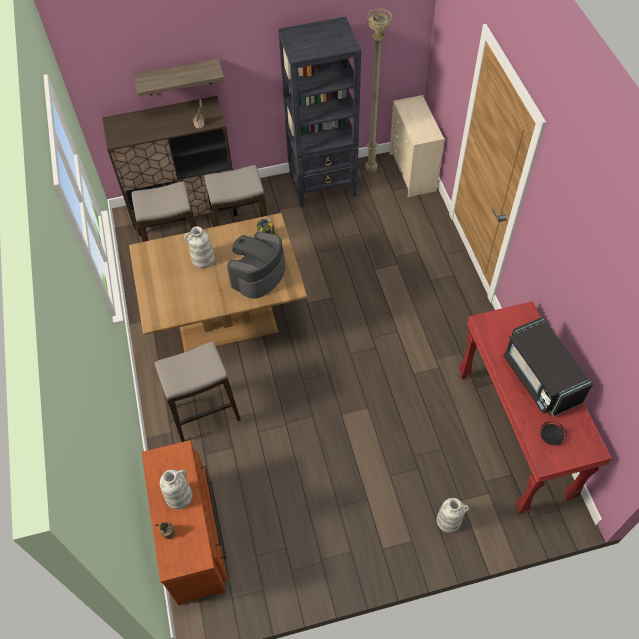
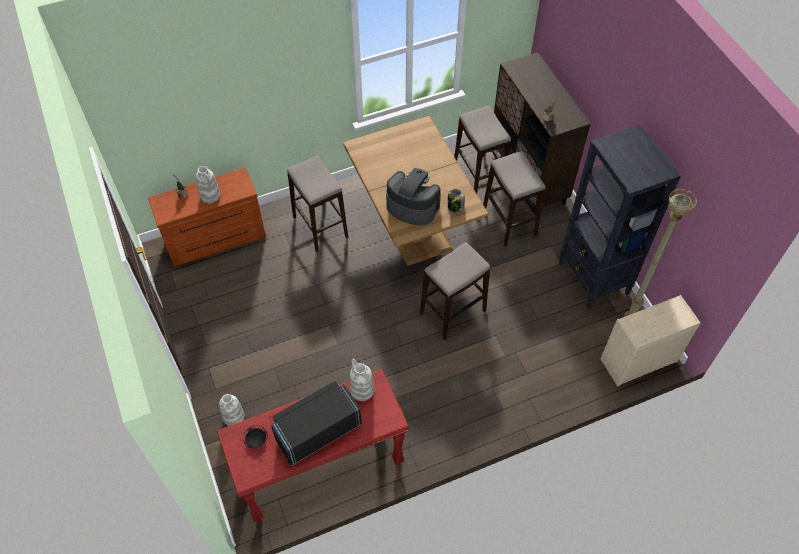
camera: 80 degrees right, 0 degrees up
(178, 77) = (583, 82): shelf -> none
(203, 260) = (421, 166): white vase -> white vase (361, 390)
(342, 299) = (453, 312): none -> stool

